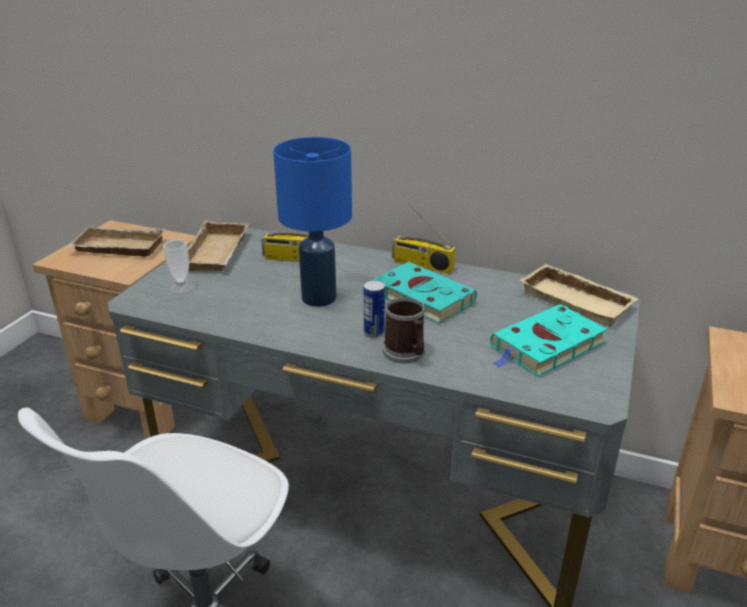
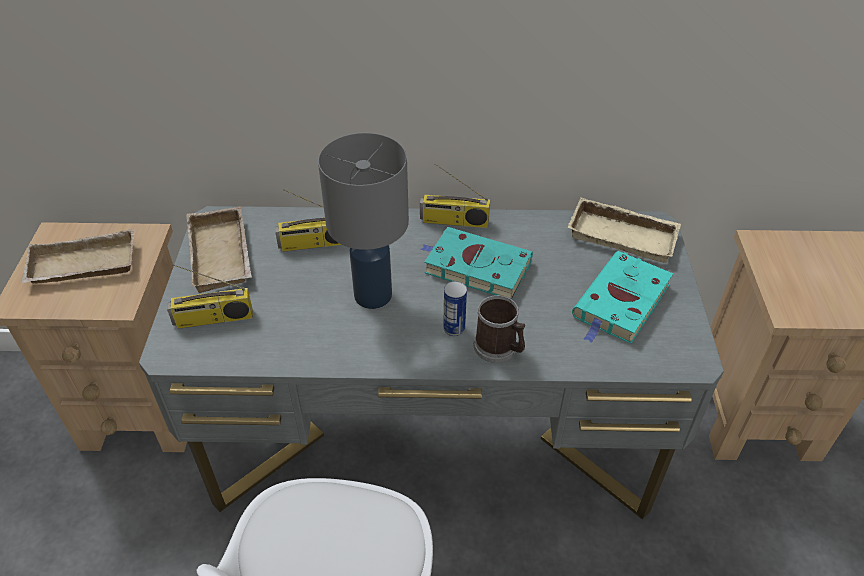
camera: 20 degrees left, 15 degrees up
(181, 288) = (213, 319): cup -> radio
(317, 298) = (371, 295): blue table lamp -> grey table lamp

